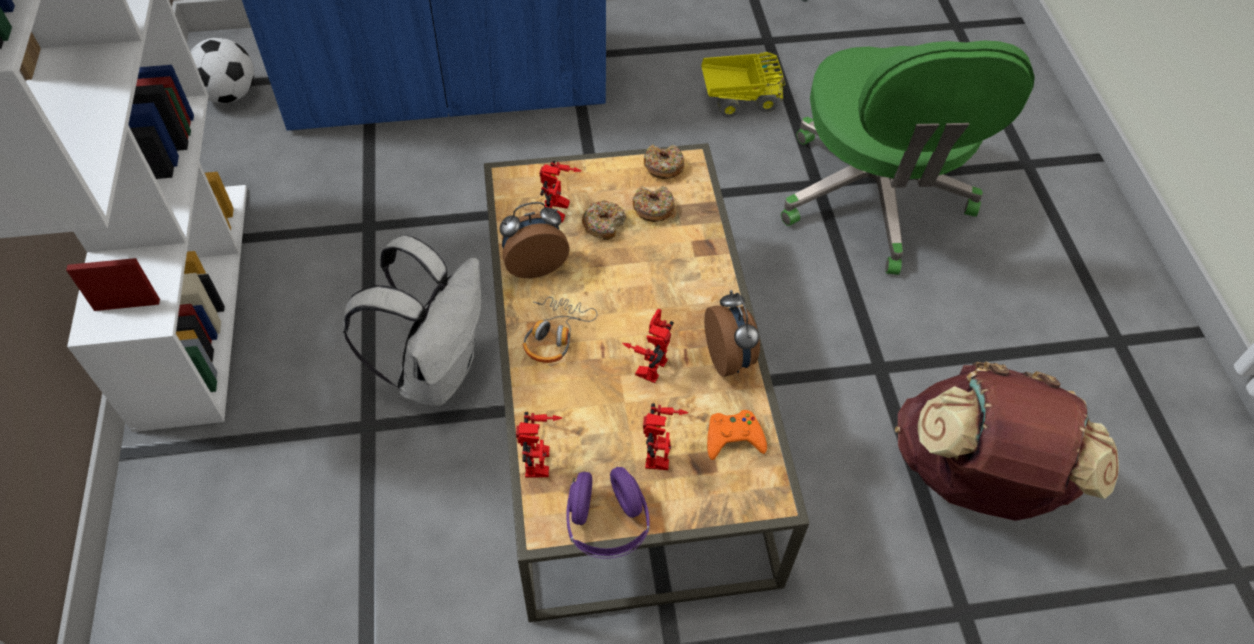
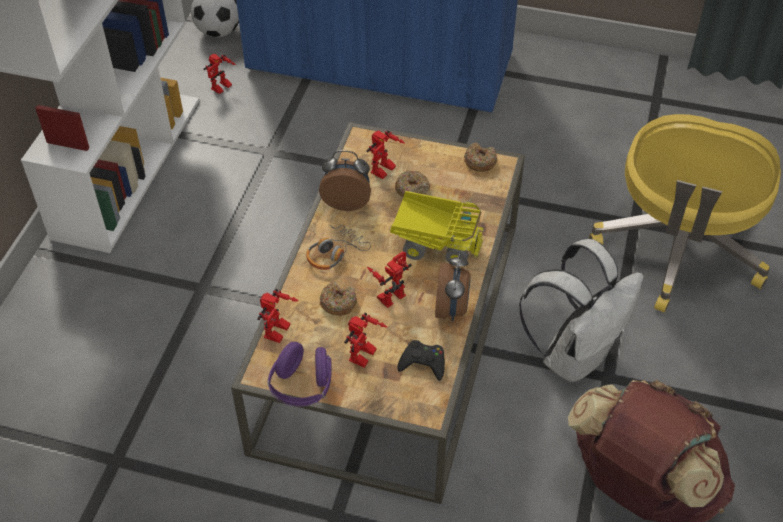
camera: 25 degrees right, 5 degrees down
(269, 165) = (222, 89): none -> toy robot
(436, 371) = (267, 267): white backpack -> white backpack (574, 354)
(653, 208) = (455, 189): donut -> donut (338, 303)
(733, 438) = (423, 363): orange game controller -> black game controller
(738, 99) = (605, 139): toy truck -> toy truck (435, 243)
(874, 198) = (678, 248): green office chair -> yellow office chair

